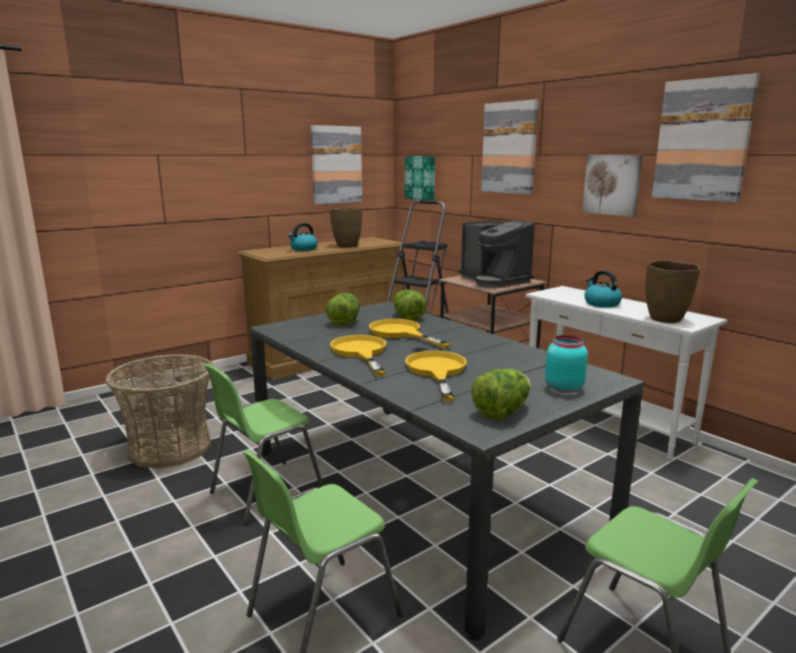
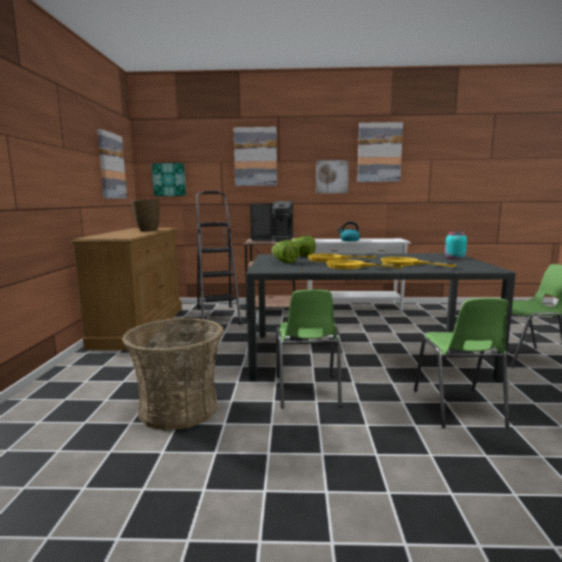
camera: 50 degrees left, 5 degrees down
(303, 249) = (125, 234): kettle -> none
(502, 412) = (474, 265): lettuce -> none
(666, 319) = (389, 240): brown vase -> none

